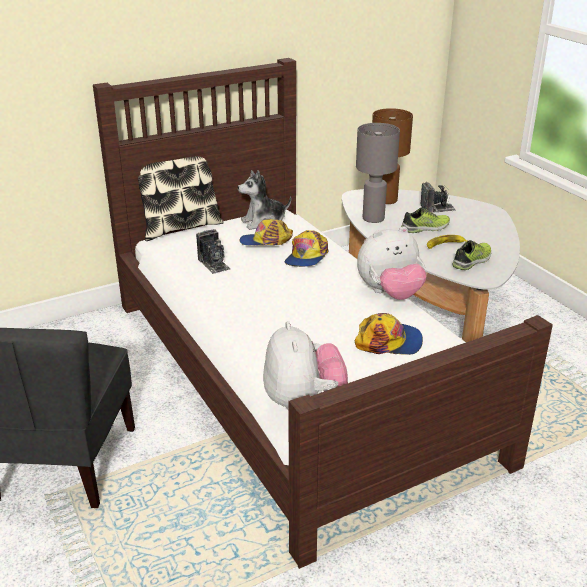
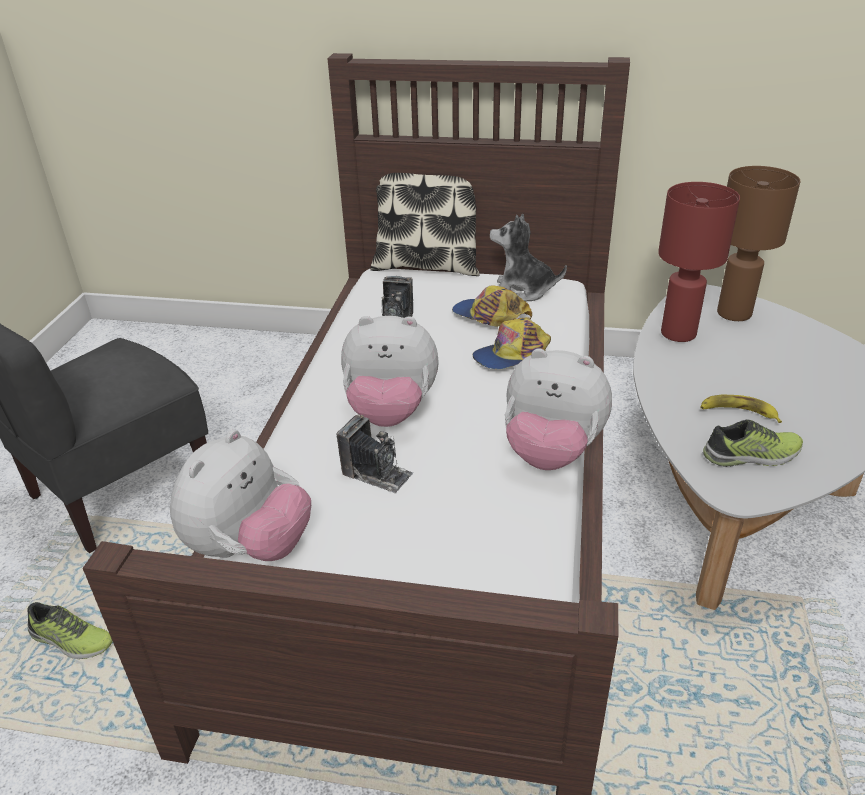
camera: 40 degrees right, 5 degrees up
(282, 308) = (391, 412): none -> plush toy
(373, 218) = (678, 333): grey table lamp -> red table lamp
(389, 341) = (454, 523): cap -> none
(425, 228) = (741, 375): shoe -> shoe (71, 640)
(437, 208) = (800, 351): camera -> camera (376, 473)

